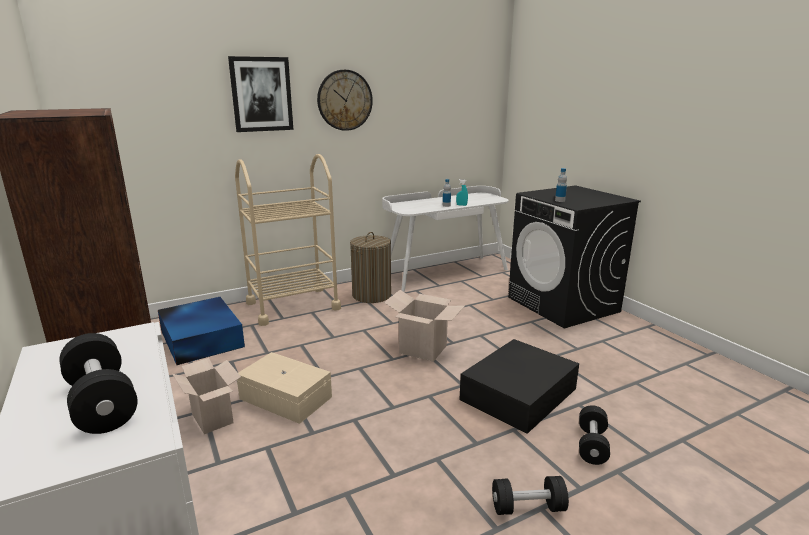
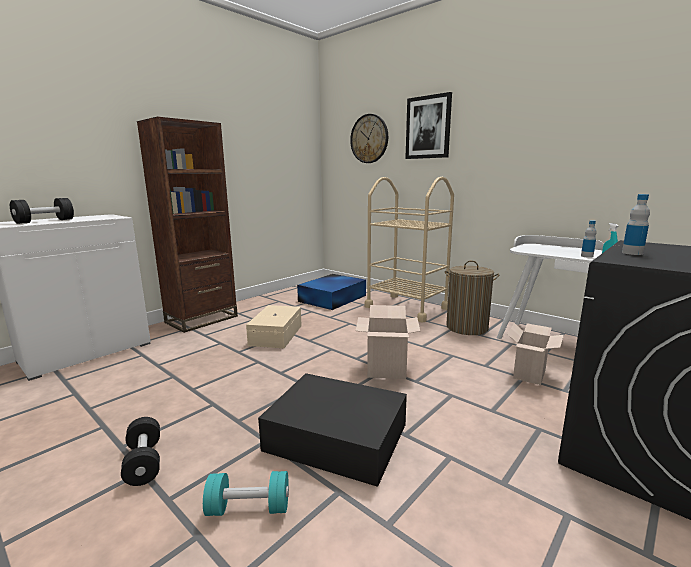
camera: 70 degrees right, 5 degrees down
(214, 418) = (246, 323): cardboard box -> cardboard box (530, 375)
(344, 100) = (502, 127): wall clock -> wall clock (369, 139)
(592, 445) = (249, 508): black dumbbell -> turquoise dumbbell

